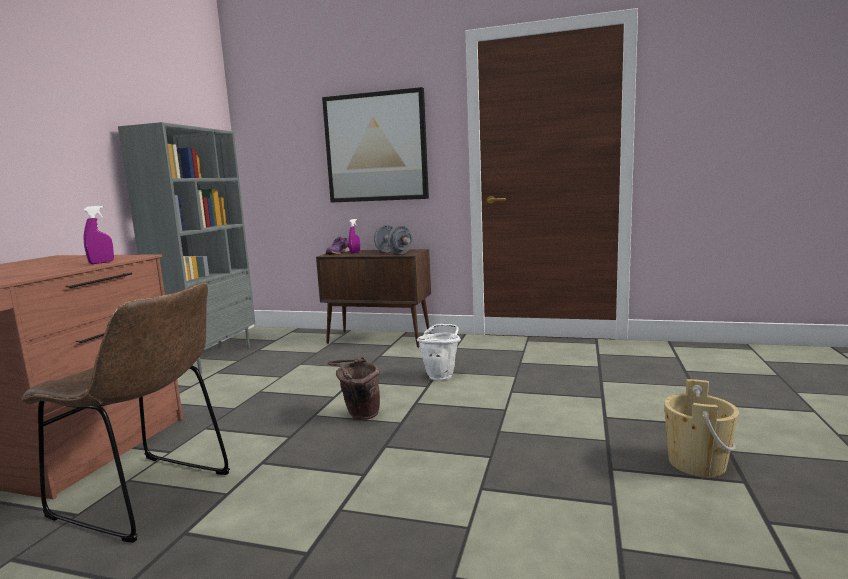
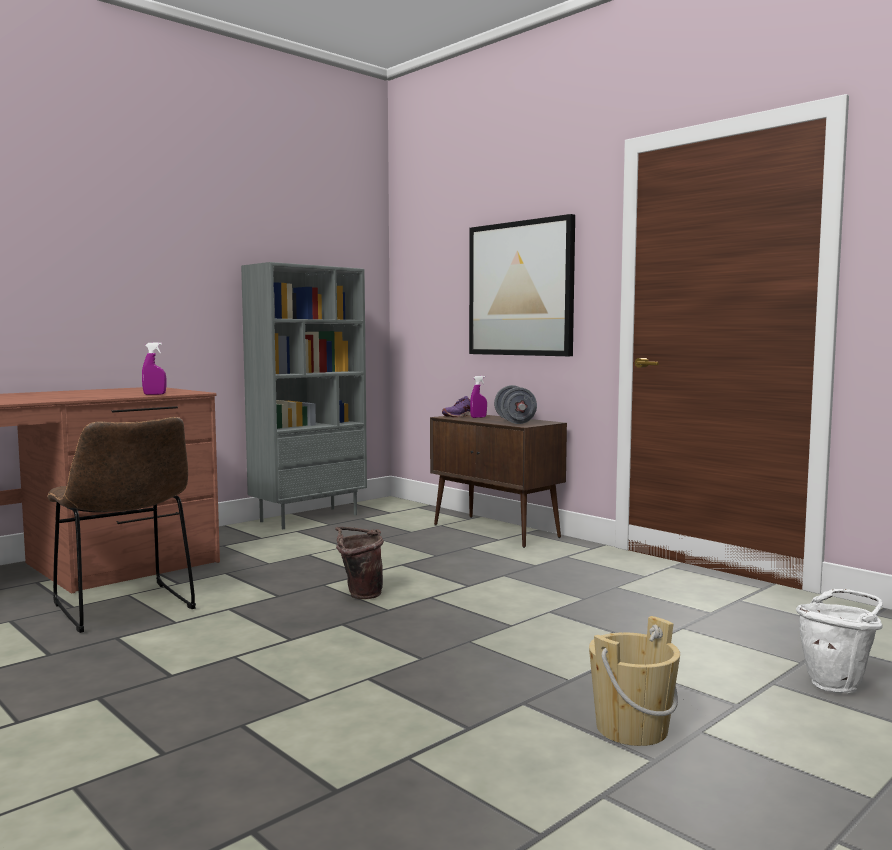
camera: 30 degrees right, 5 degrees down
(441, 375) = (500, 579): white bucket -> white bucket (837, 684)

